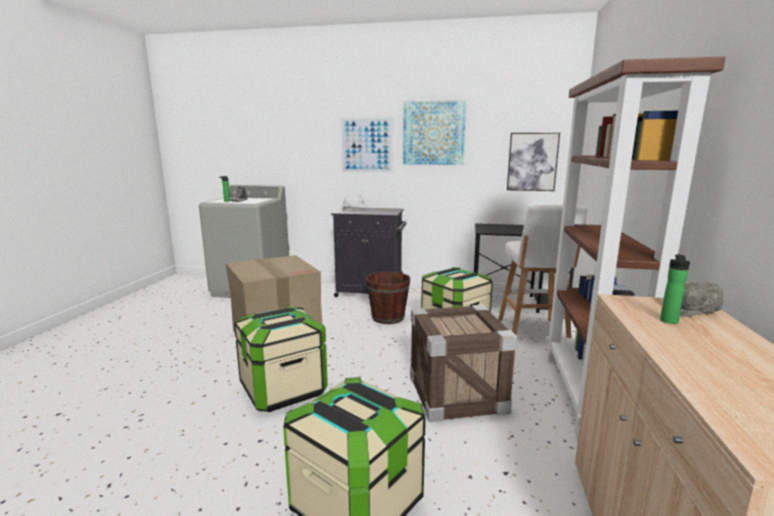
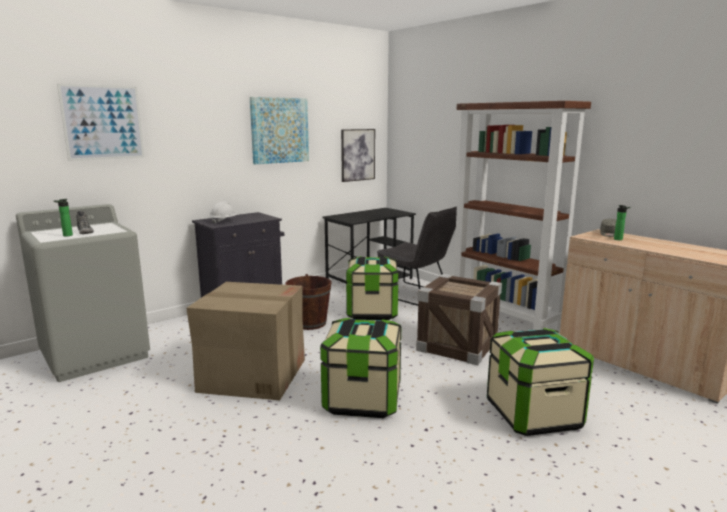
camera: 50 degrees left, 0 degrees up
(366, 145) = (212, 145): picture -> picture (103, 122)
(533, 331) = (416, 295): white stool -> grey chair

